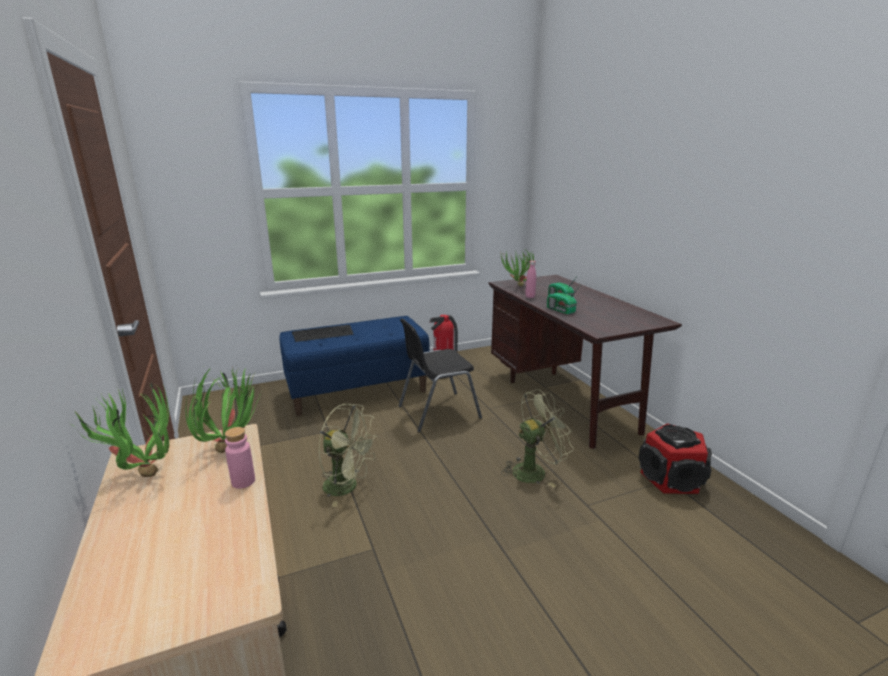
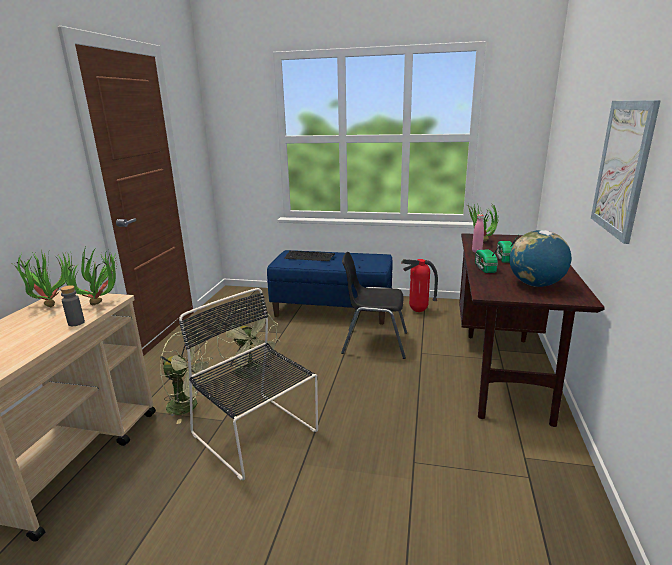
camera: 35 degrees right, 0 degrees up
(243, 481) = (76, 323): pink bottle -> grey bottle
(428, 546) = (257, 435): none -> black chair
(534, 471) = (400, 416): green fan -> green fan (189, 406)
(616, 316) = (535, 284): none -> globe
(671, 479) = (533, 478): speaker -> none
(680, 210) = (622, 168): none -> picture

